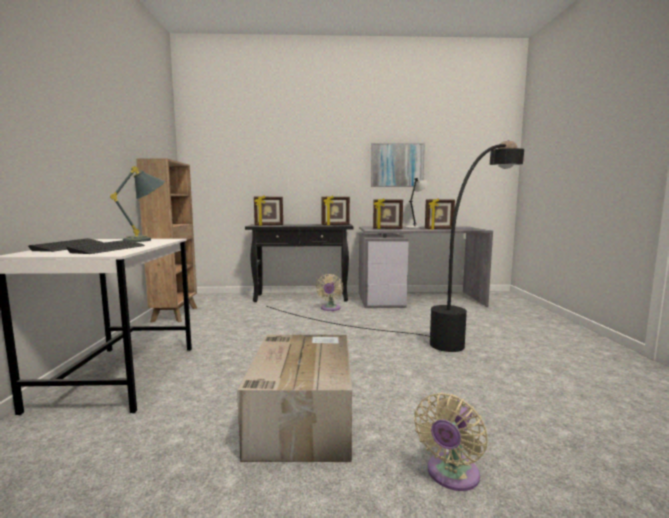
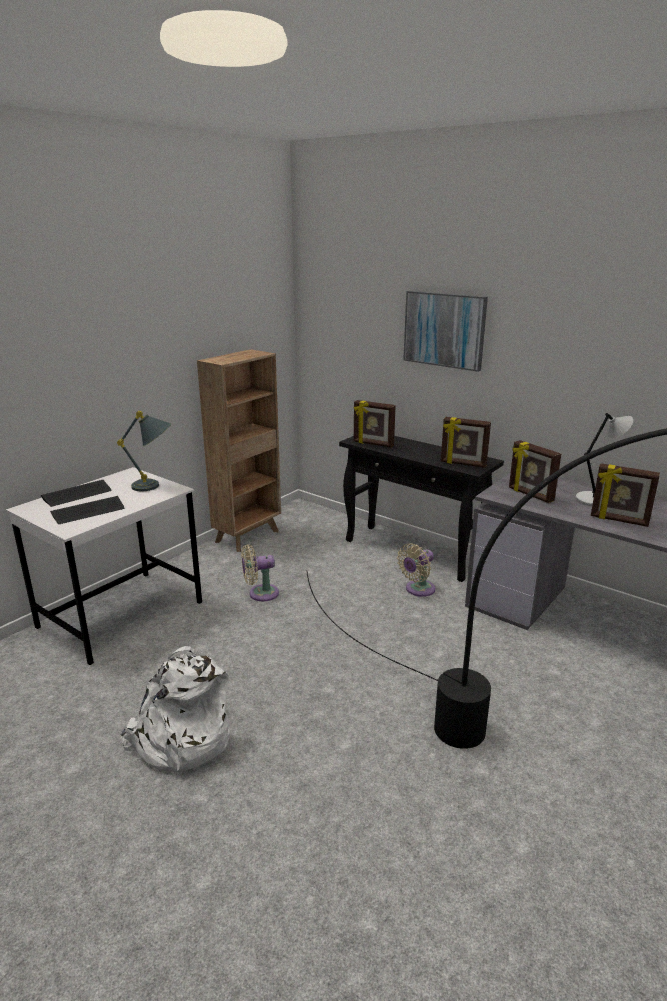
camera: 40 degrees right, 15 degrees up
(302, 416) = (181, 740): cardboard box -> white backpack
(397, 165) = (602, 373): picture -> picture (444, 330)
(451, 475) = (197, 876): beige fan -> beige fan (260, 593)

